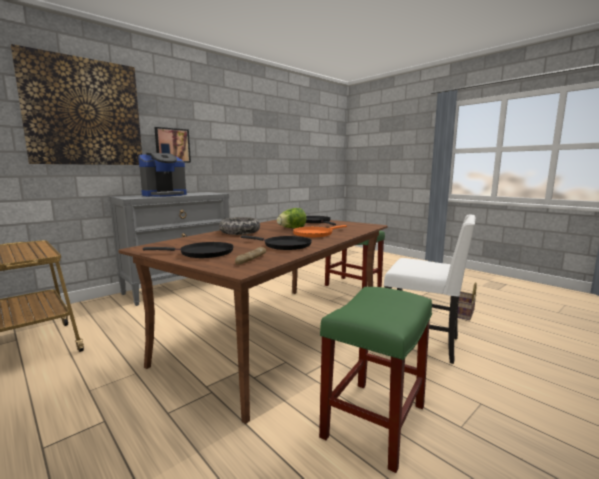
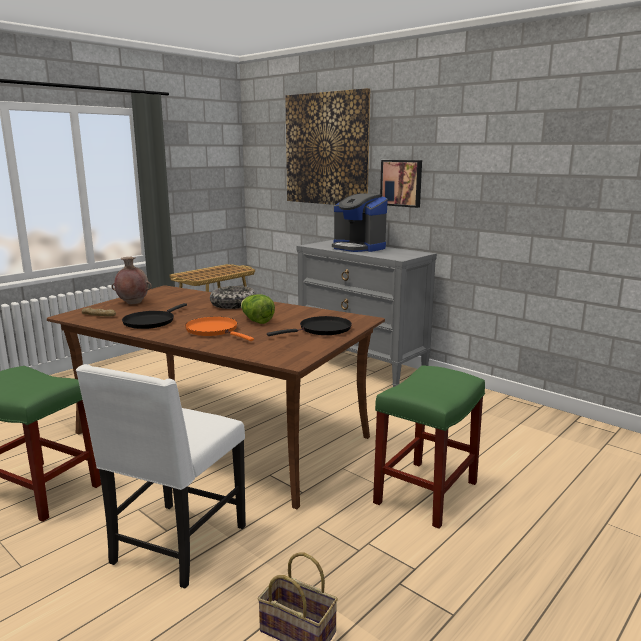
camera: 85 degrees right, 5 degrees up
(203, 253) = (133, 303): black frying pan -> brown vase

